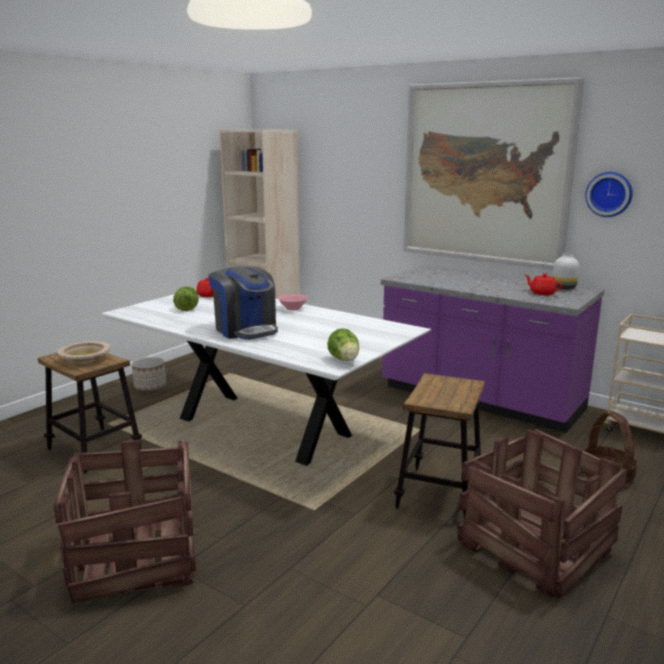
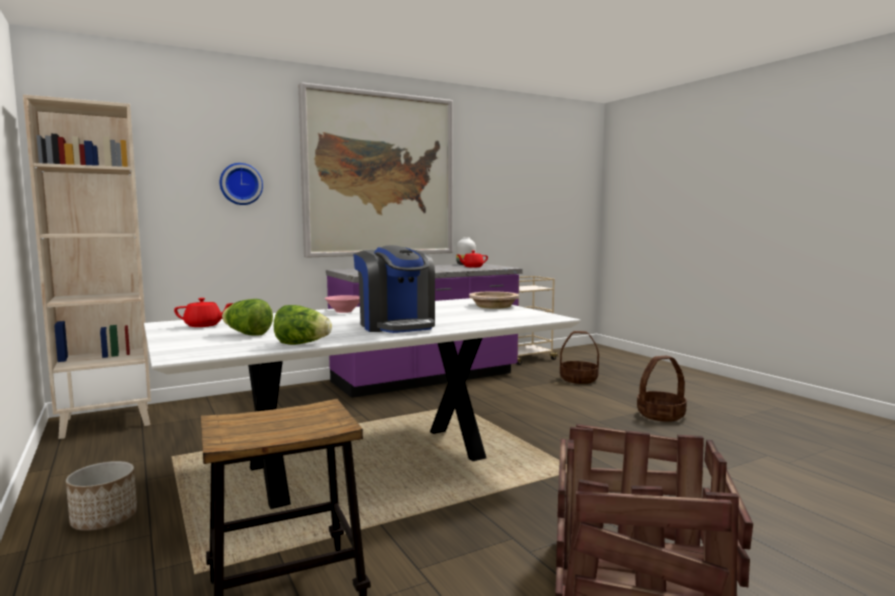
camera: 65 degrees left, 10 degrees down
(85, 359) = (281, 422): beige bowl -> beige bowl (493, 306)
(245, 330) = (396, 325): coffee machine -> coffee machine turned 75 degrees clockwise
(345, 360) = (541, 315): lettuce -> lettuce (302, 344)
(439, 494) = (575, 423): stool -> none
(533, 547) = (660, 415): crate -> basket
(609, 194) = (473, 190): wall clock -> wall clock (240, 184)

